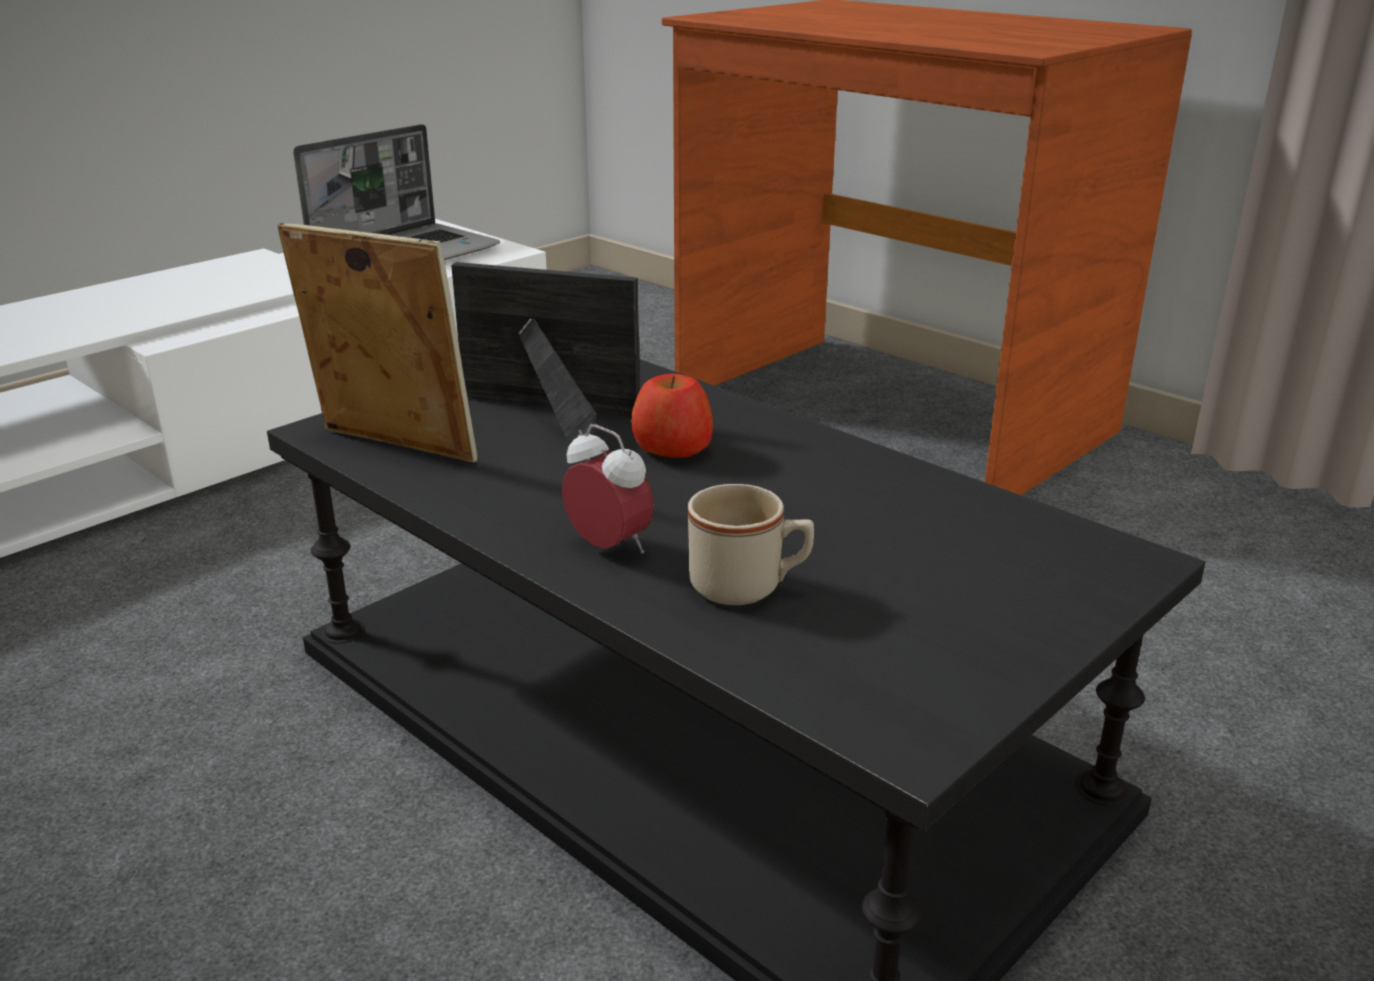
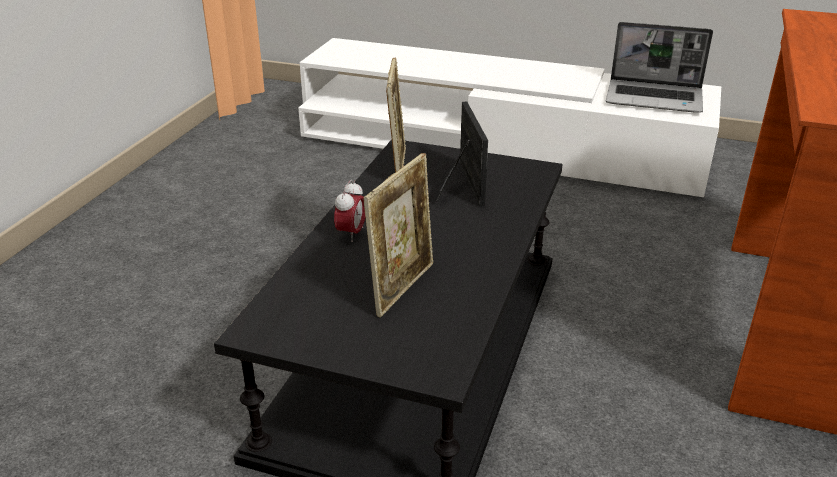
camera: 65 degrees right, 5 degrees up
(672, 449) = (453, 224): apple -> none
(749, 587) = (341, 272): beige mug -> none
(847, 537) = (402, 287): none -> picture frame

